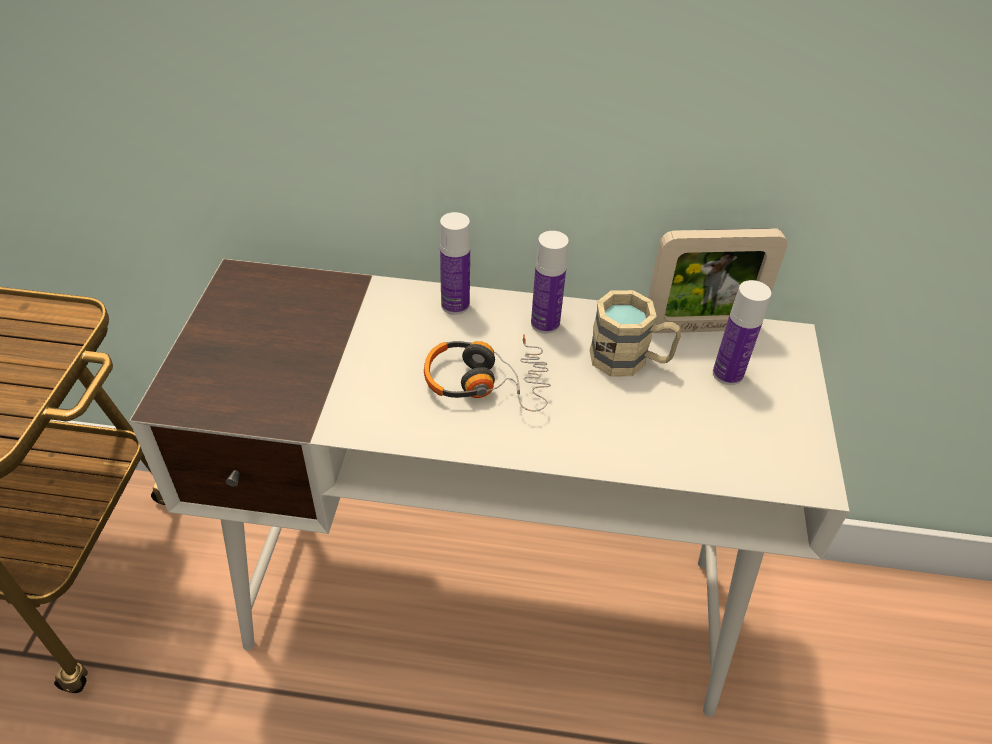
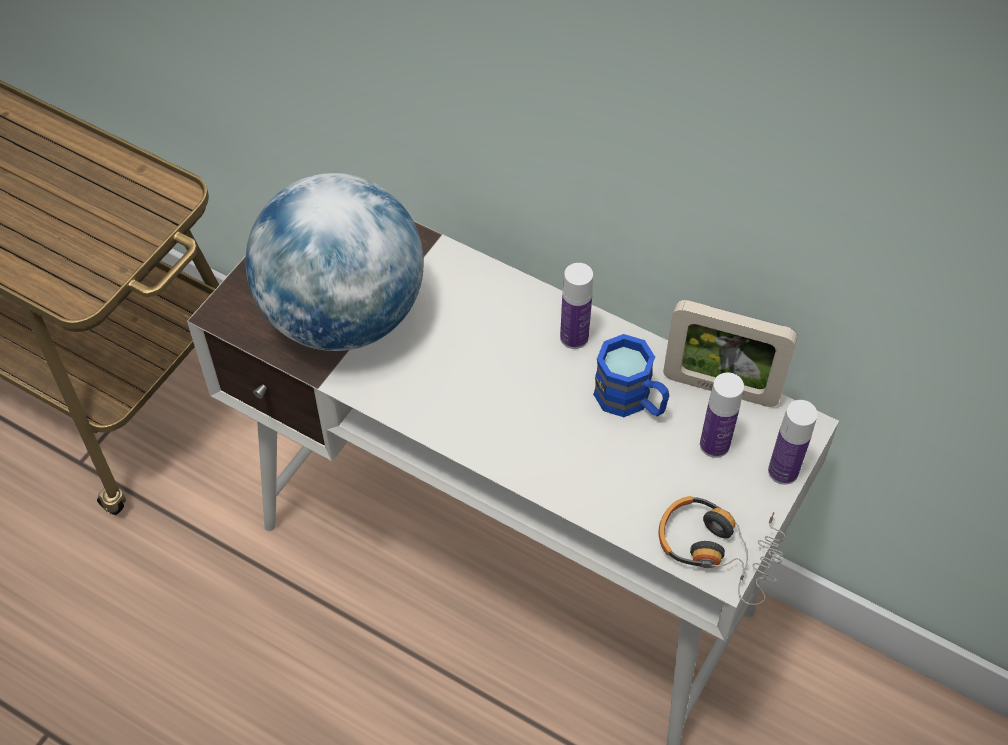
camera: 25 degrees right, 10 degrees up
(306, 367) = (343, 315): none -> globe
(455, 305) = (501, 291): bottle -> bottle (783, 471)
(486, 381) = (490, 379): headphones -> headphones (719, 549)
(630, 360) = (631, 400): beige mug -> blue mug

